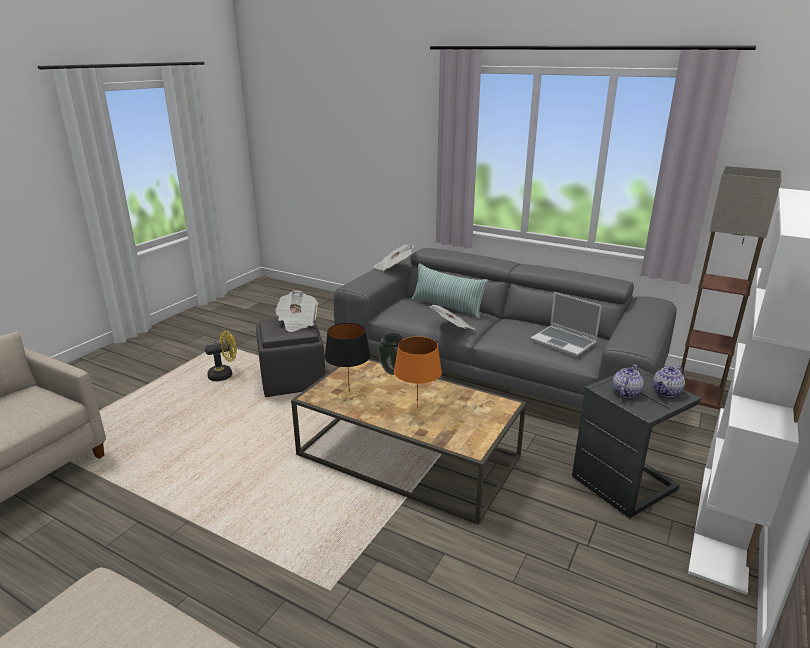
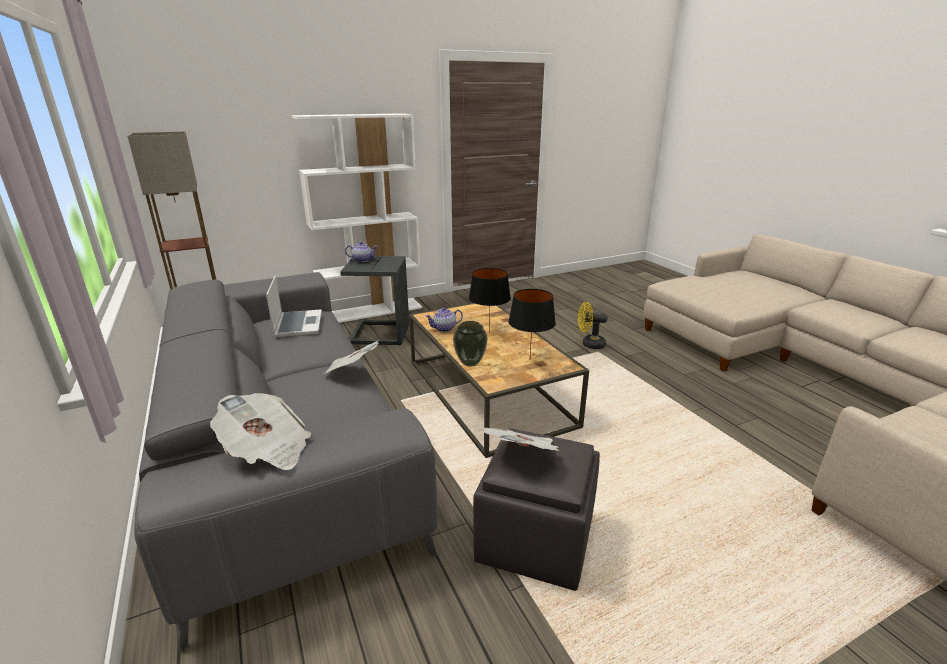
camera: 145 degrees left, 0 degrees up
(224, 374) = (648, 618): yellow fan -> yellow fan (589, 344)
(417, 408) = (489, 332): orange table lamp -> black table lamp
(447, 307) = (292, 405): pillow -> none
(625, 392) = (382, 265): teapot -> teapot (444, 329)

